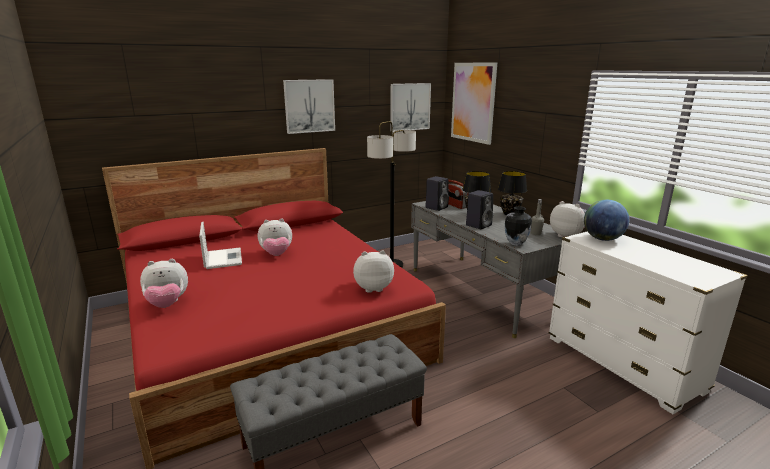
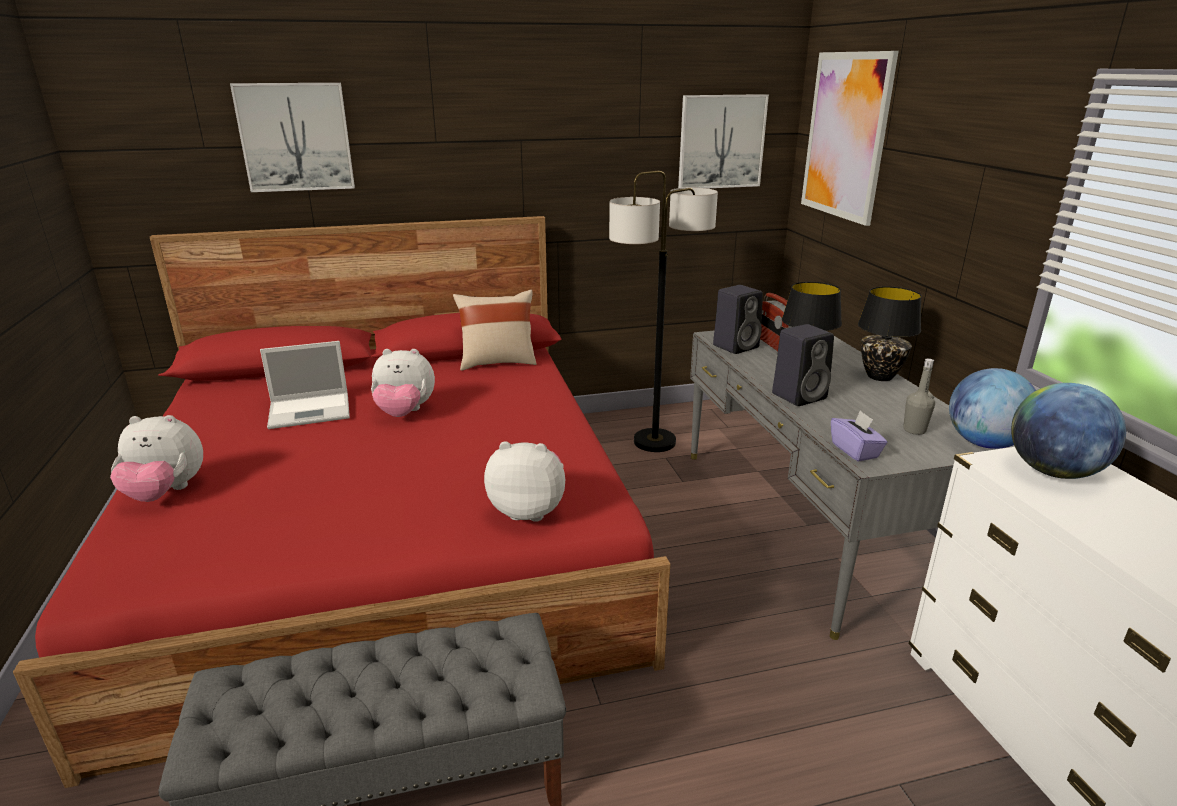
camera: 15 degrees right, 5 degrees up
(223, 258) = (311, 410): laptop -> laptop turned 75 degrees clockwise
(309, 106) = (518, 136): picture -> picture (295, 137)
(311, 227) = (497, 362): none -> beige pillow
(515, 244) = (855, 451): vase -> purple tissue box
(566, 235) = (984, 443): plush toy -> globe

